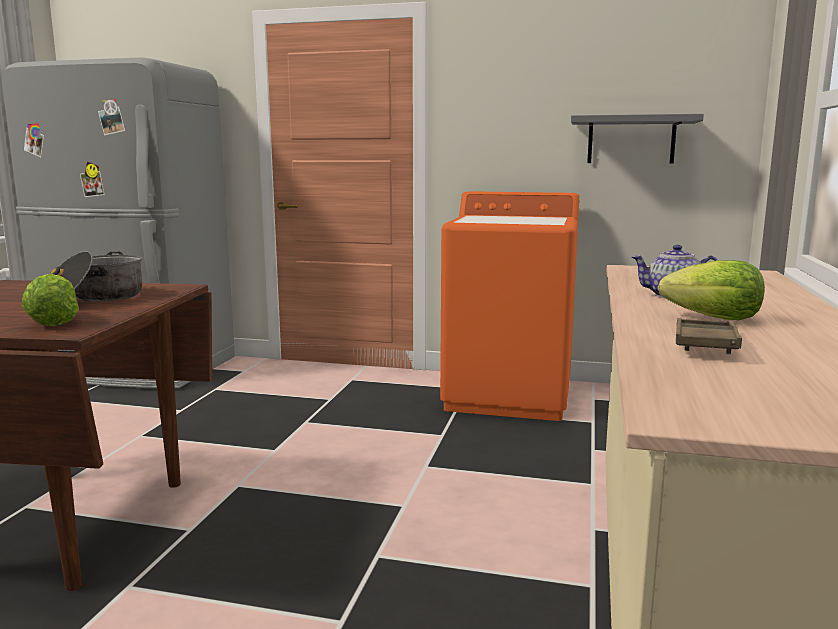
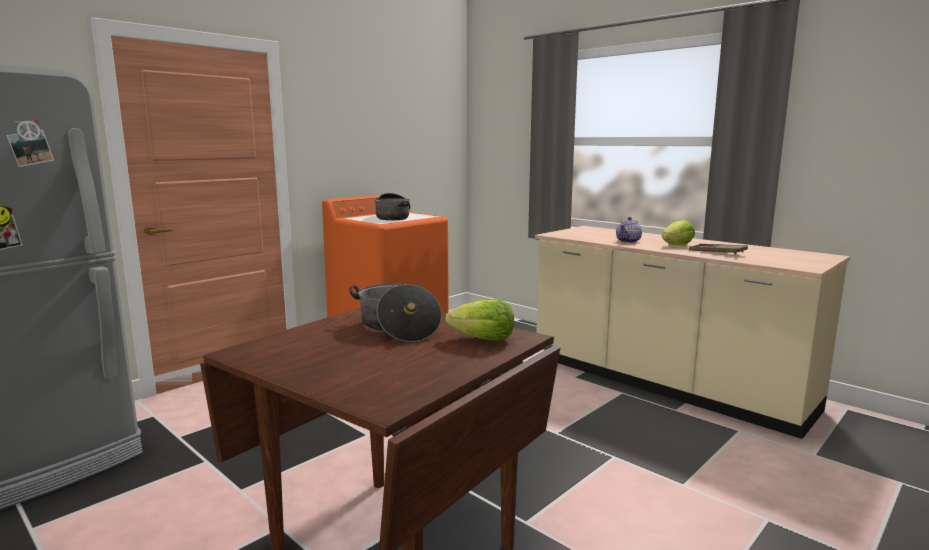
camera: 60 degrees left, 0 degrees up
(509, 220) = (393, 217): none -> cooking pot
(631, 140) = (412, 156): grey shelf -> none

